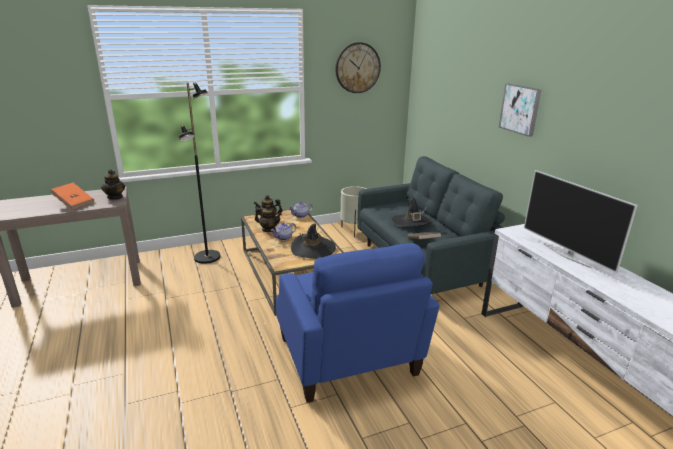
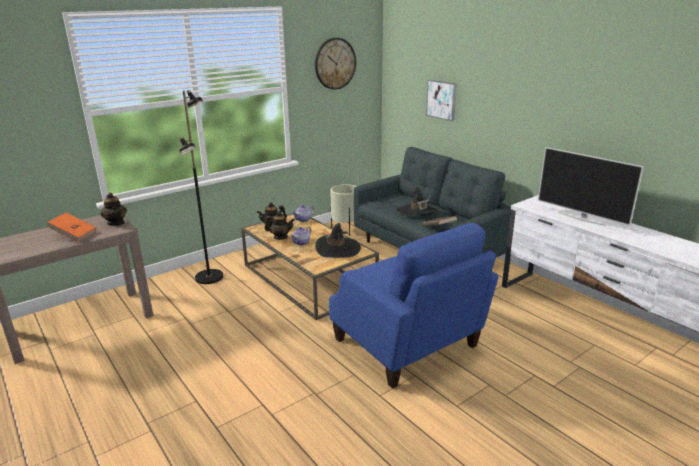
camera: 15 degrees left, 0 degrees up
(520, 109) = (513, 94): picture -> picture (442, 100)

